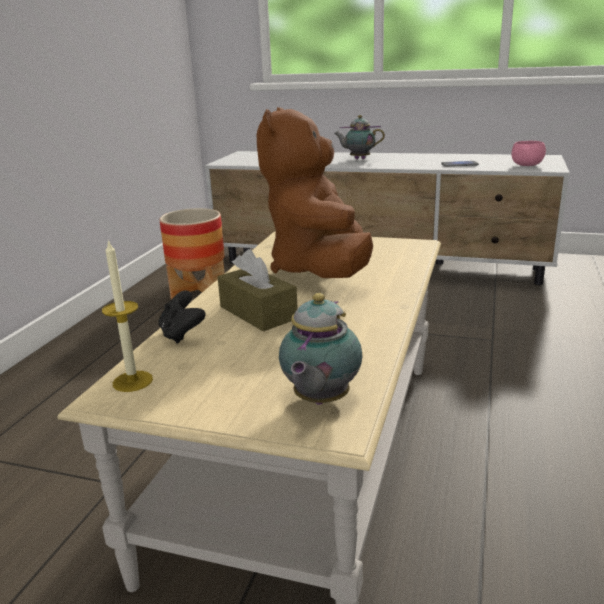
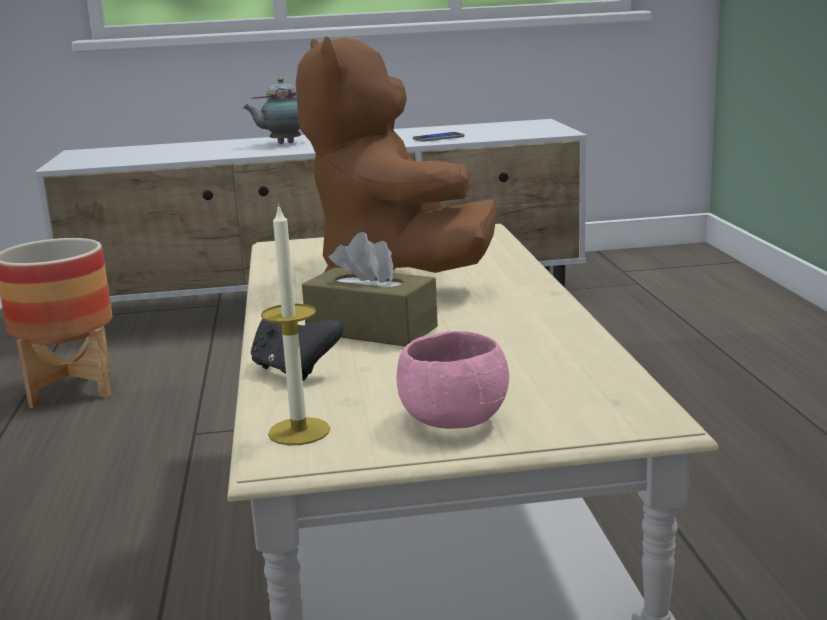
camera: 25 degrees left, 5 degrees down
(319, 401) = (585, 397): teapot -> none
(527, 165) = (526, 132): pink bowl -> pink bowl (454, 420)

